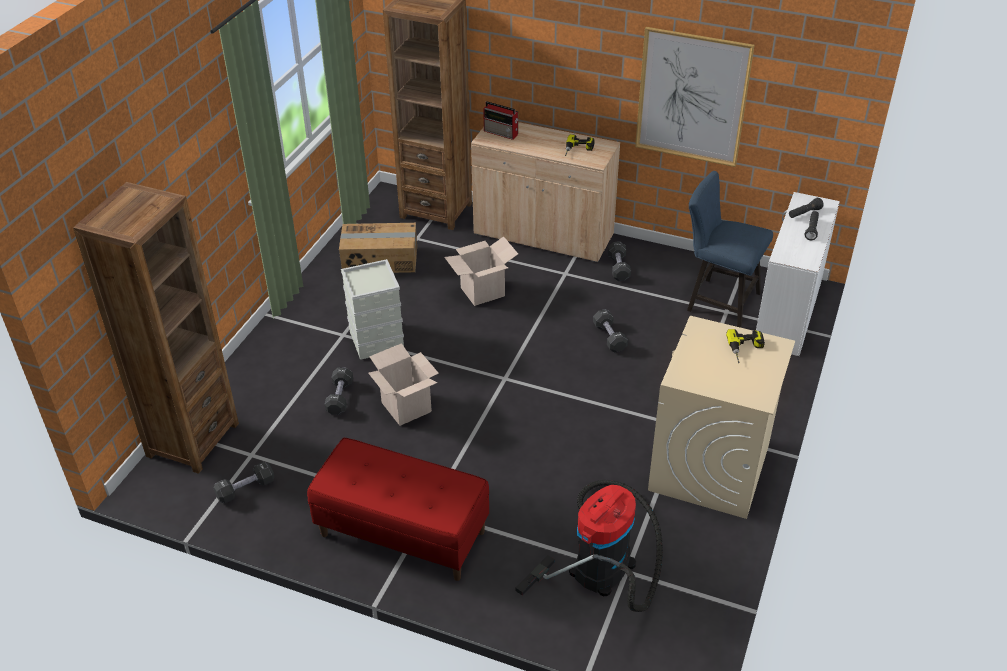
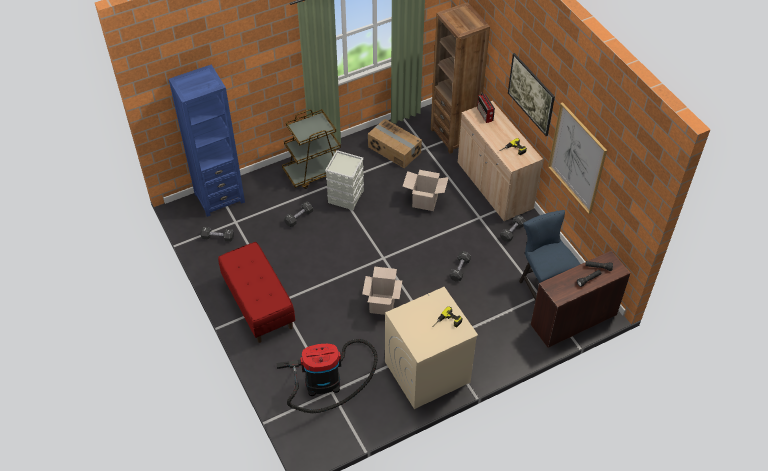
camera: 40 degrees right, 10 degrees up
(192, 439) = (219, 198): brown bookcase -> blue bookcase
(301, 335) = (314, 172): none -> brown cart
(406, 407) = (322, 242): cardboard box -> cardboard box (382, 304)
(573, 73) = (529, 104): none -> picture
(786, 313) = (573, 319): white desk -> brown desk

